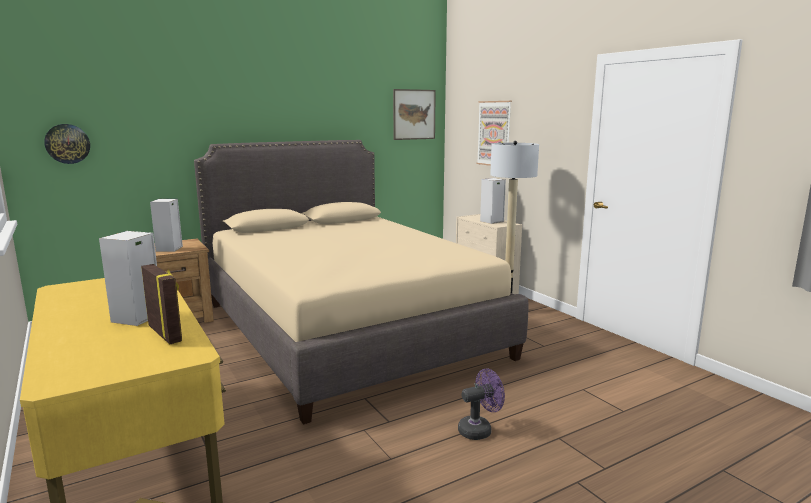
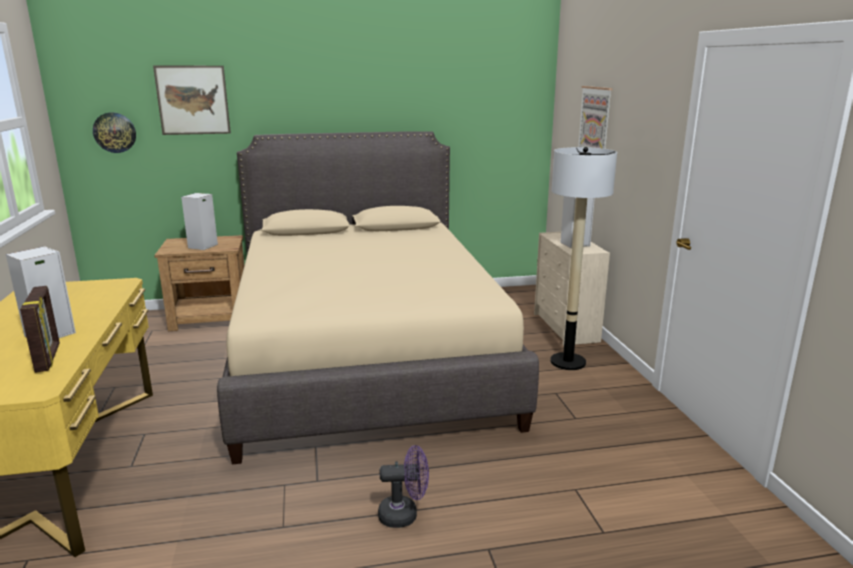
camera: 20 degrees right, 5 degrees up
(414, 114) = (510, 99): picture -> picture (193, 100)

